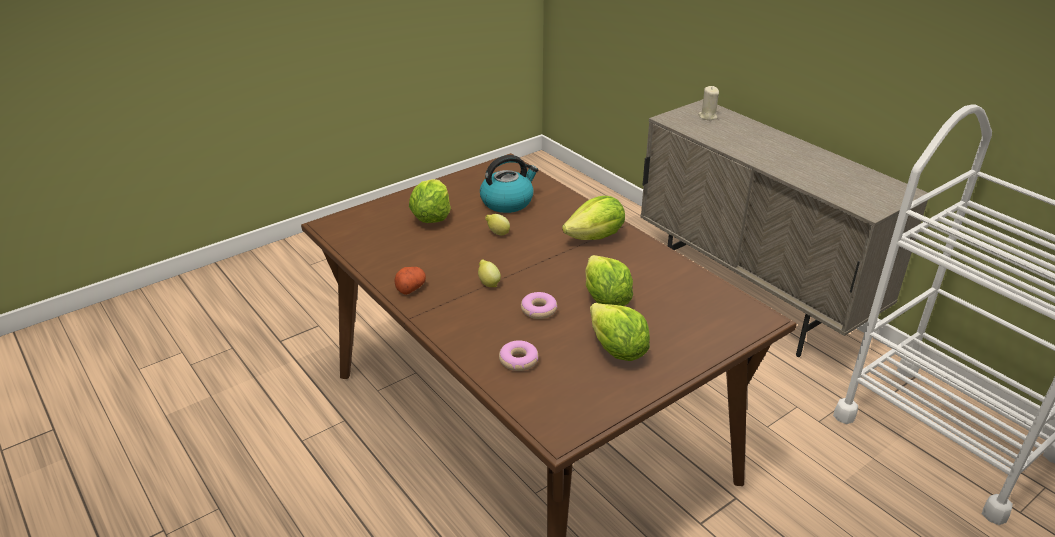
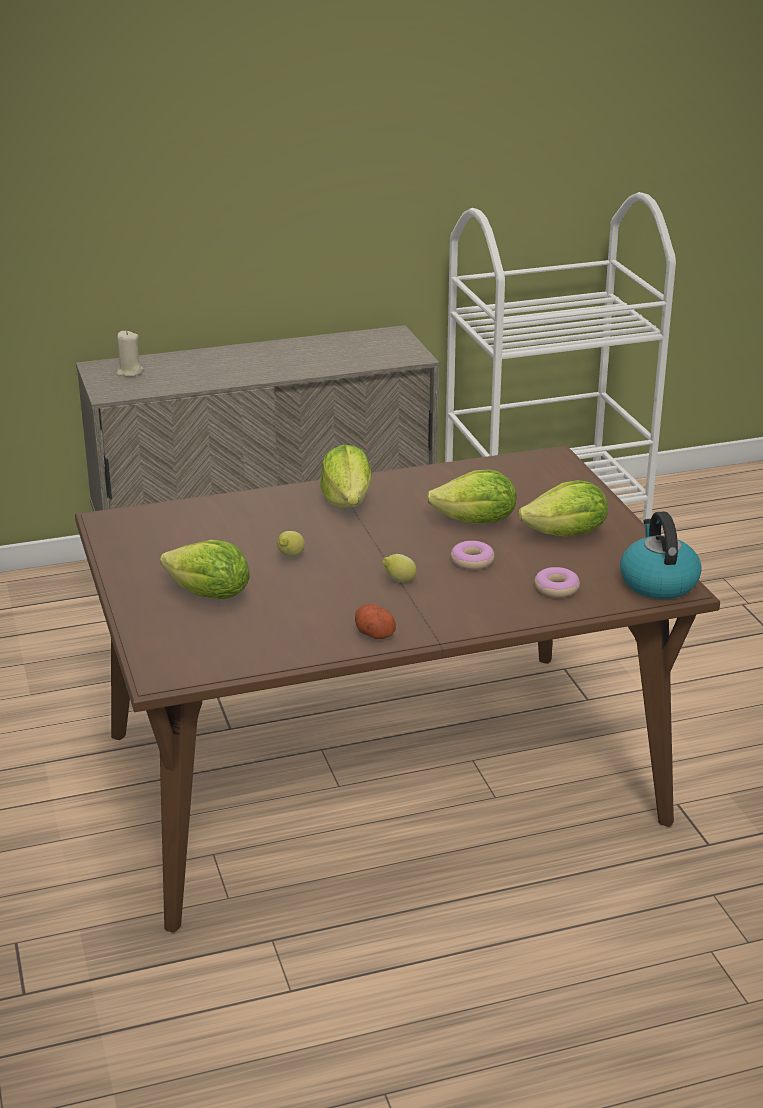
camera: 70 degrees left, 5 degrees down
(507, 202) = (216, 537): kettle -> kettle (657, 582)

